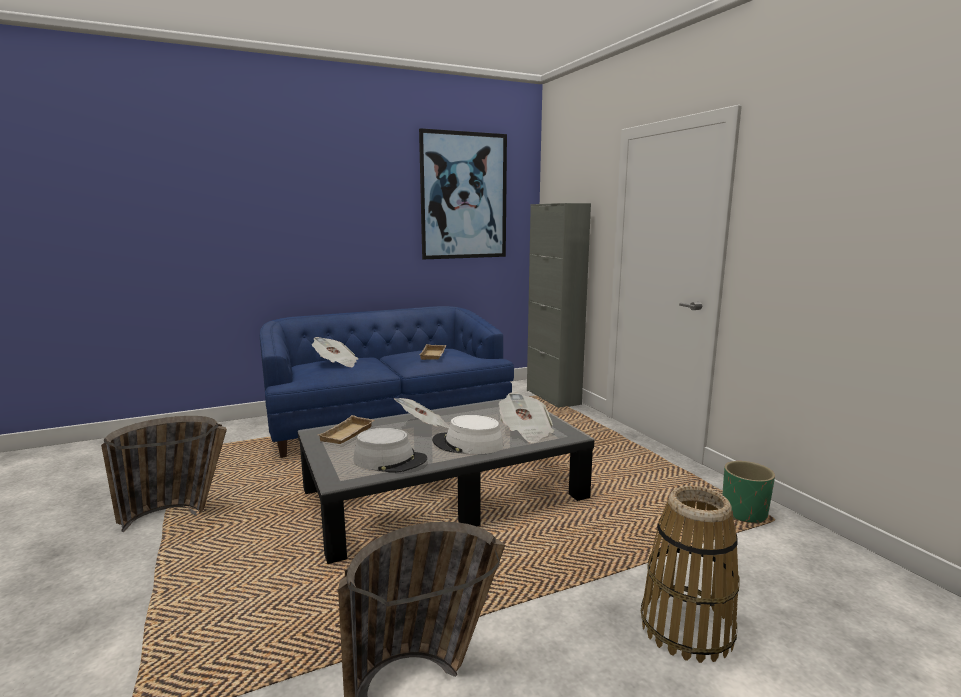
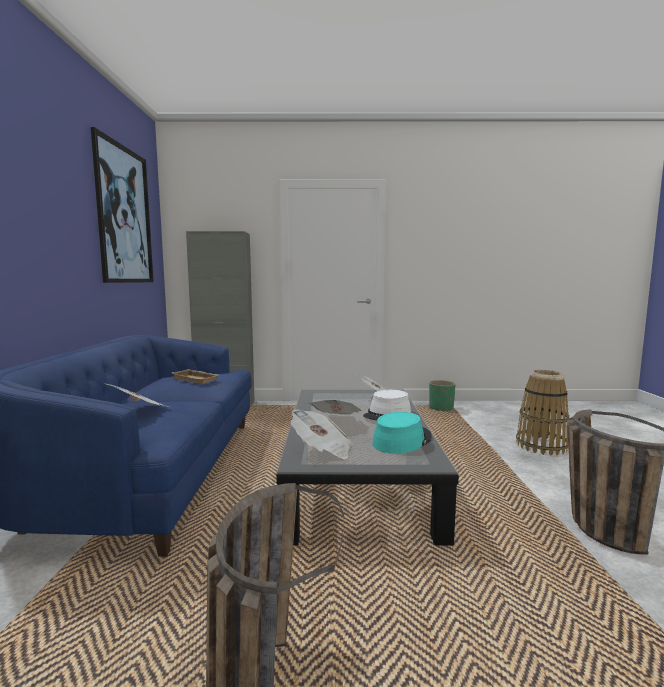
camera: 65 degrees left, 5 degrees down
(348, 434) = (322, 449): beige tray -> newspaper
(390, 460) = (401, 440): grey hat -> turquoise hat

